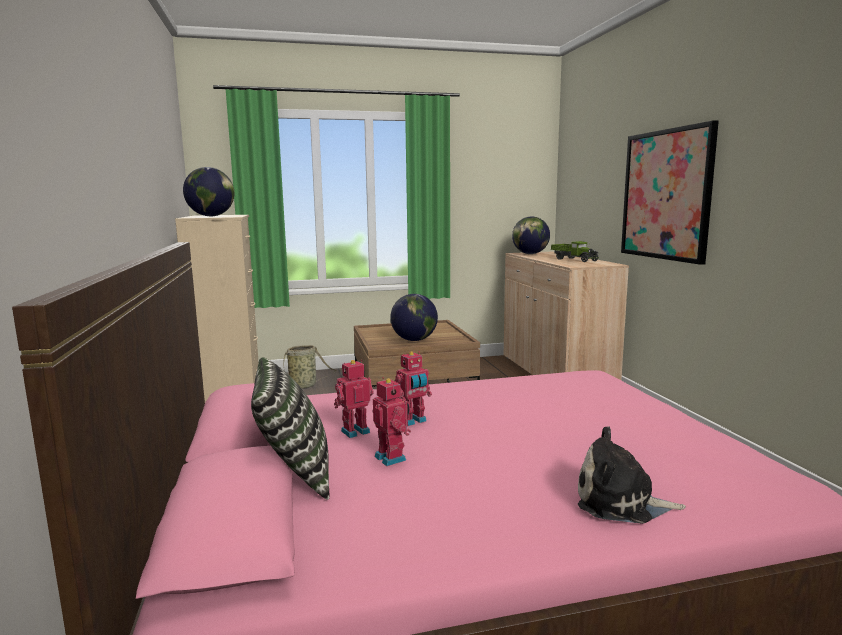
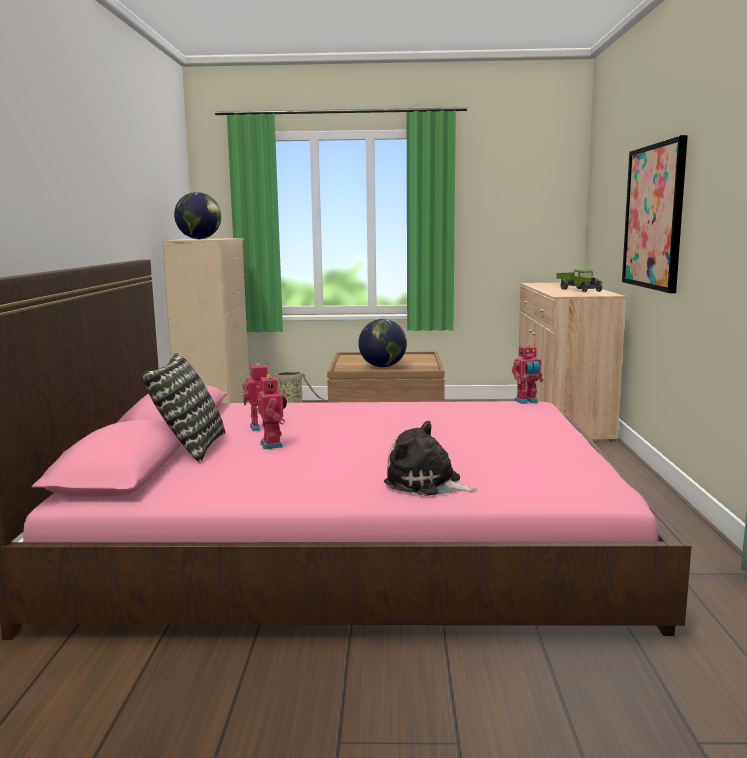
camera: 15 degrees right, 0 degrees up
(413, 421) = (317, 424): toy robot -> toy robot (526, 401)
(530, 254) = (545, 284): globe -> none

